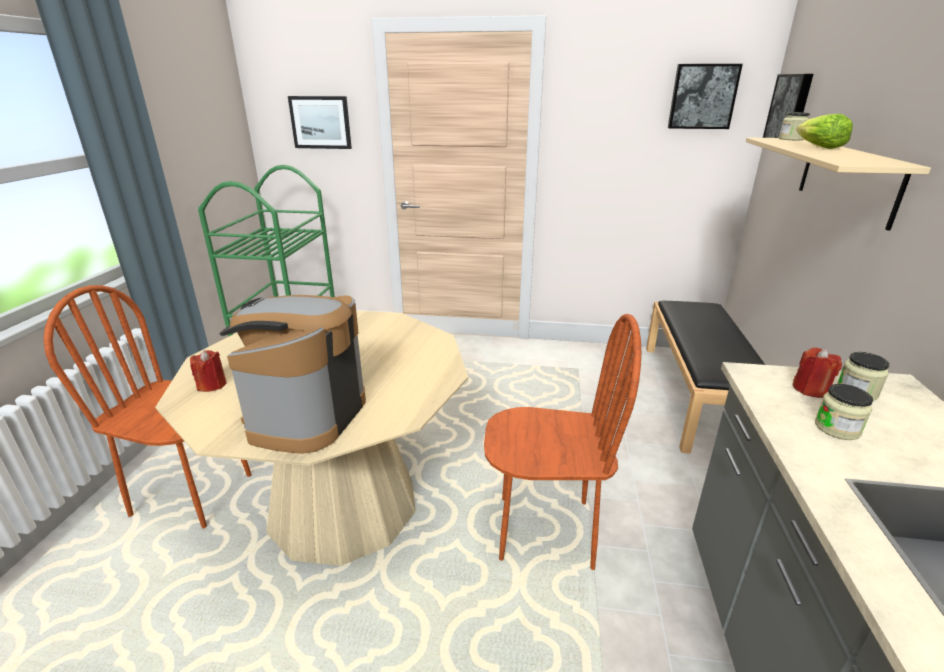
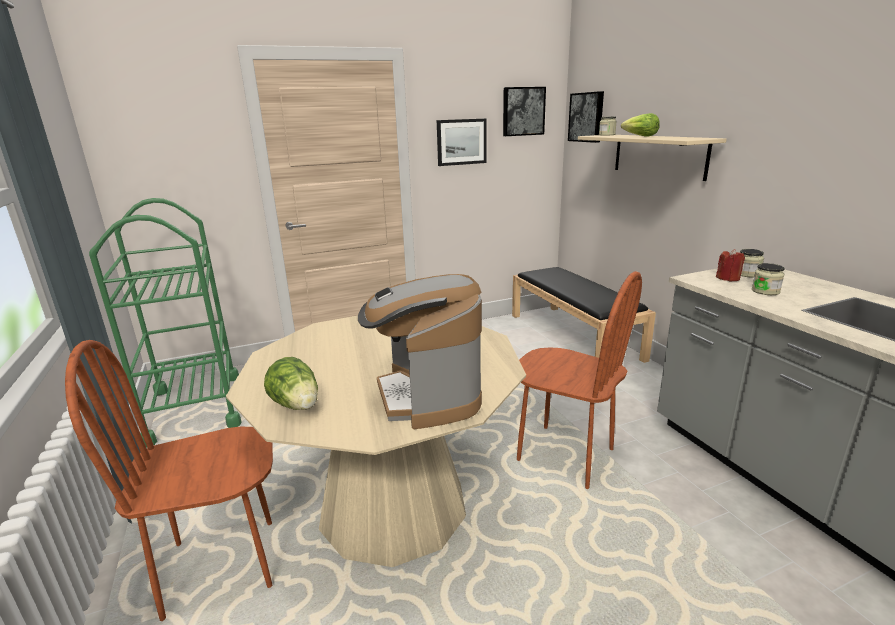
camera: 30 degrees left, 5 degrees down
(212, 385) = (297, 405): red candle -> lettuce
(321, 122) = (185, 150): picture -> picture (461, 142)
(545, 530) = (565, 455): brown chair -> brown chair turned 60 degrees clockwise

